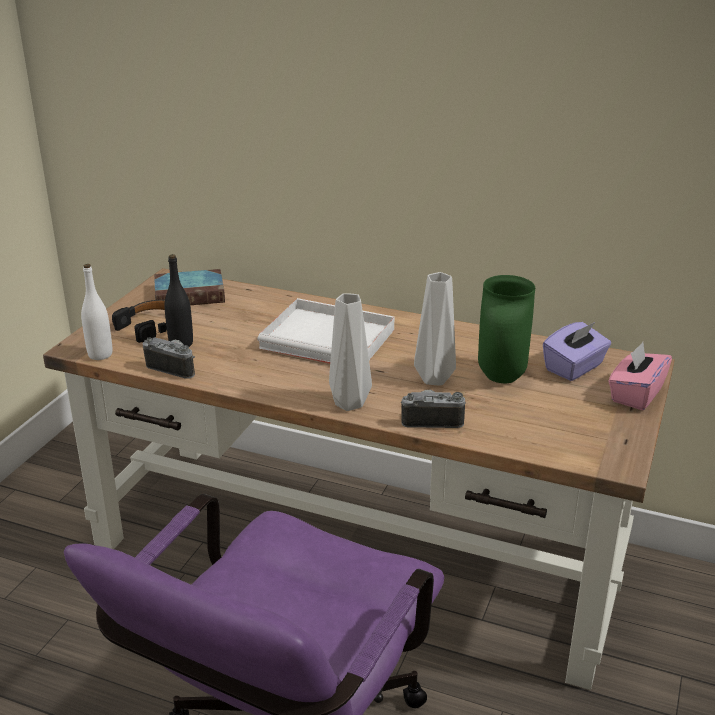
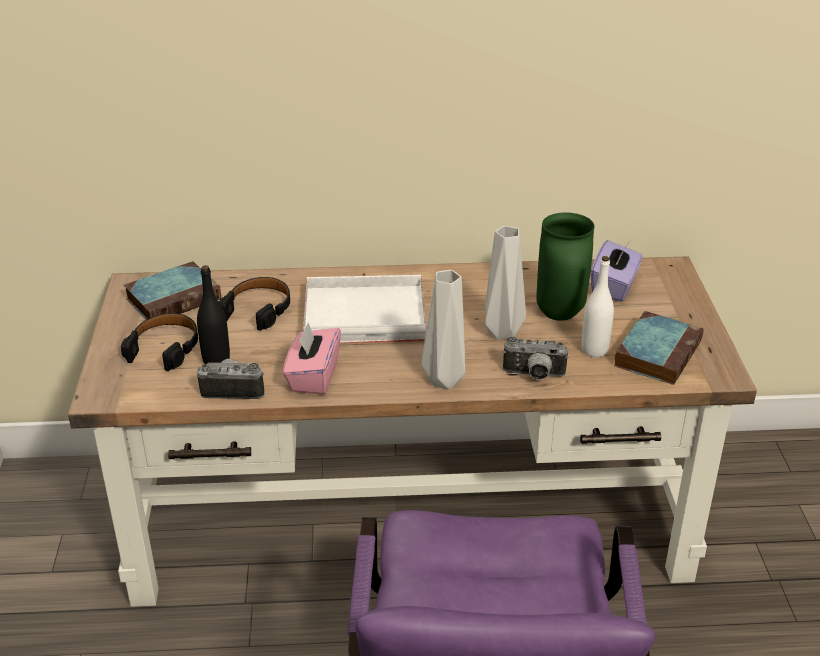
camera: 25 degrees left, 5 degrees up
(100, 354) = (137, 397): white bottle -> white bottle (594, 350)
(246, 316) = (258, 309): none -> black headphones
(432, 420) = (534, 376): camera -> camera turned 150 degrees counterclockwise
(569, 430) = (657, 352): none -> book
(636, 394) = (684, 301): pink tissue box -> pink tissue box (313, 377)

